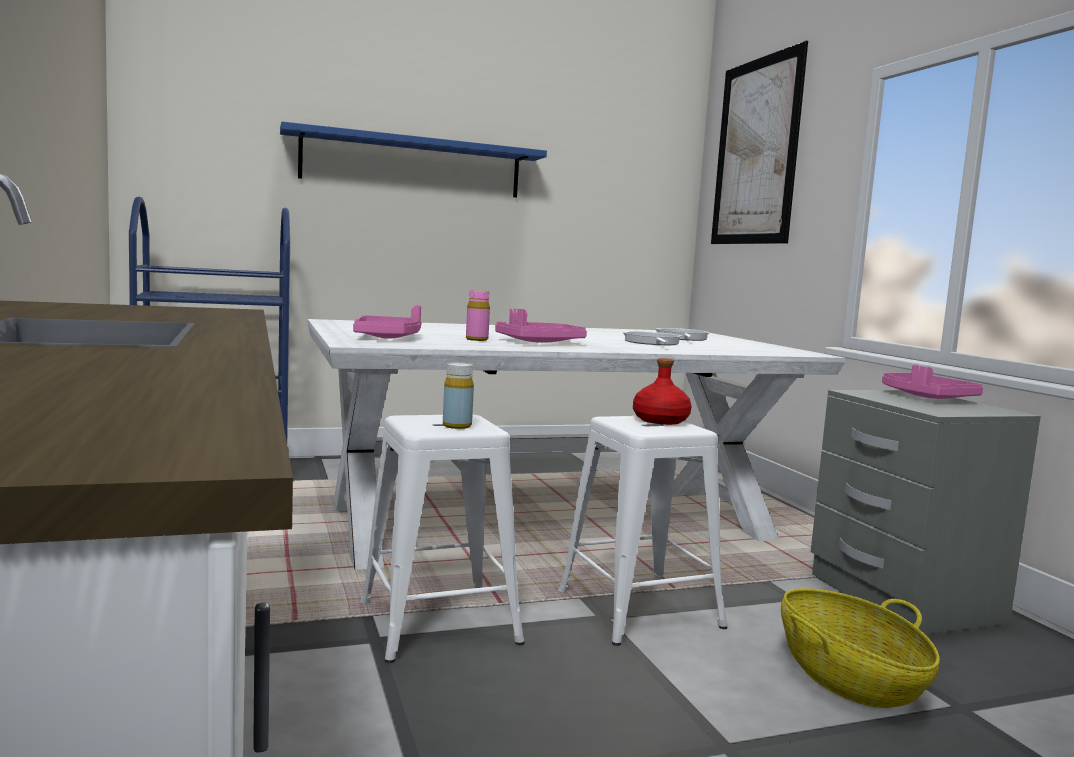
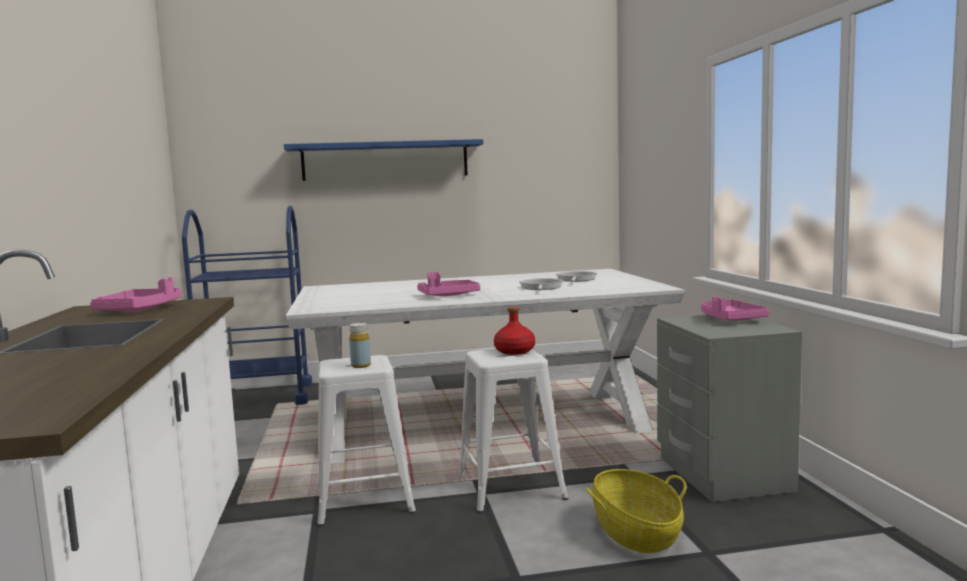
camera: 10 degrees right, 0 degrees up
(388, 338) = (338, 302): pink tray -> pink tray (140, 310)
(477, 339) = (402, 297): pink bottle -> none
(756, 151) = (646, 122): picture -> none

